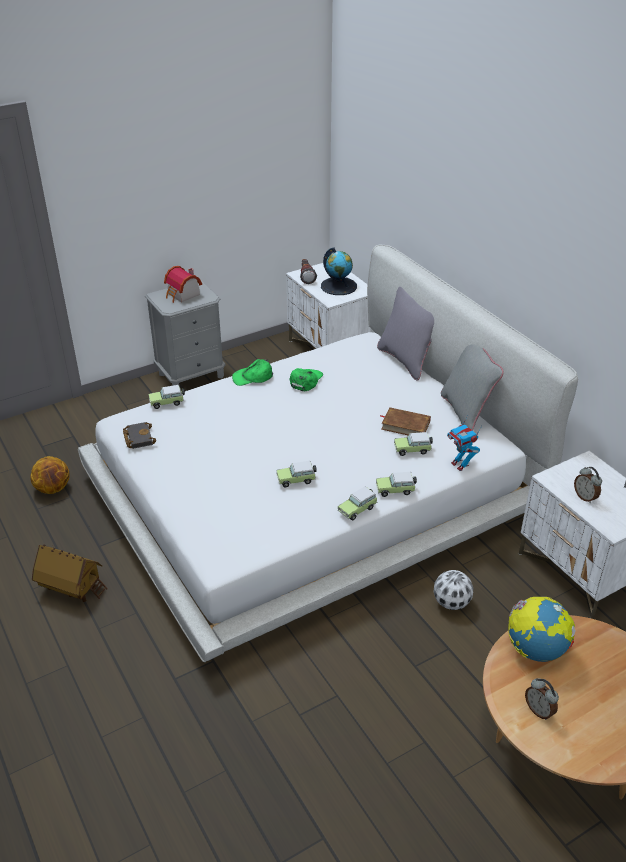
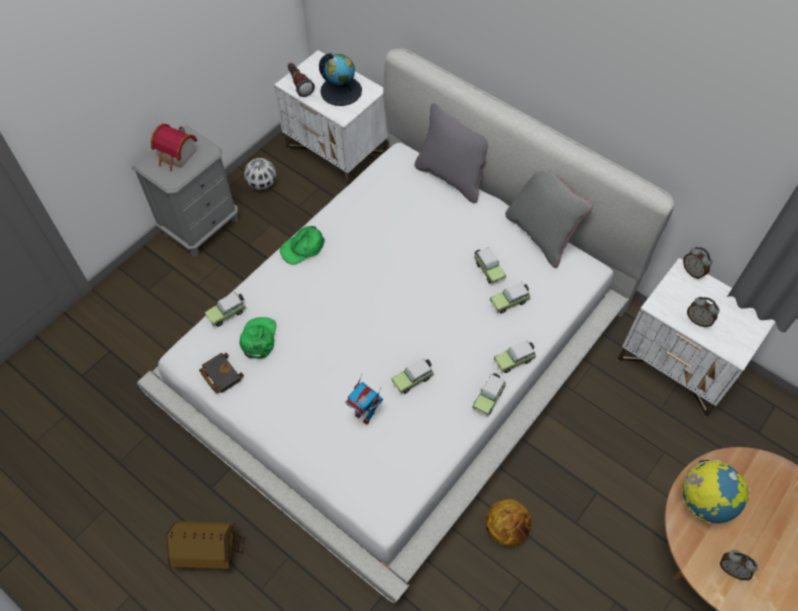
camera: 20 degrees left, 20 degrees up
(53, 489) = (124, 429): basketball -> basketball (506, 528)
(305, 380) = (361, 236): green cap -> green cap (258, 338)
(405, 425) = (488, 269): brown book -> toy car
(452, 603) = (580, 439): football -> football (263, 184)
(460, 465) = (562, 307): toy robot -> toy robot (365, 415)
(597, 462) = (692, 271): none -> alarm clock

